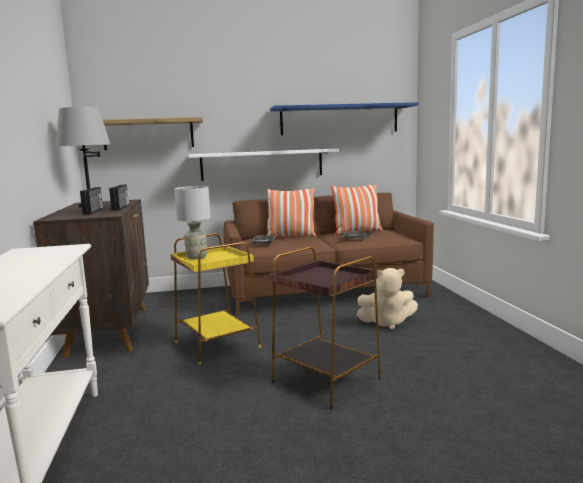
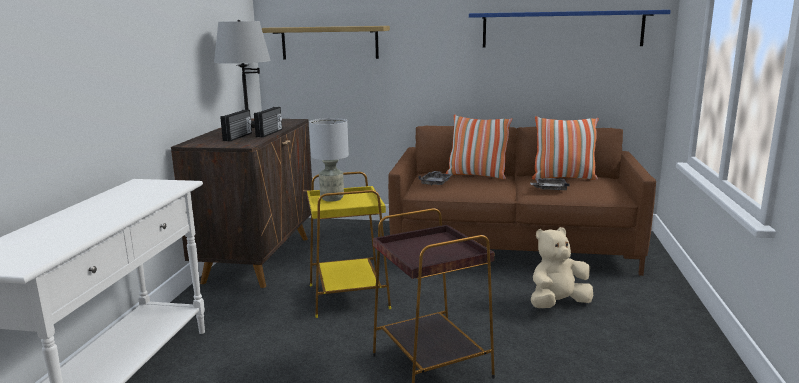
camera: 20 degrees right, 5 degrees up
(262, 164) = (457, 83): white shelf -> none
(387, 323) = (557, 304): beige plush toy -> beige plush toy turned 135 degrees clockwise

